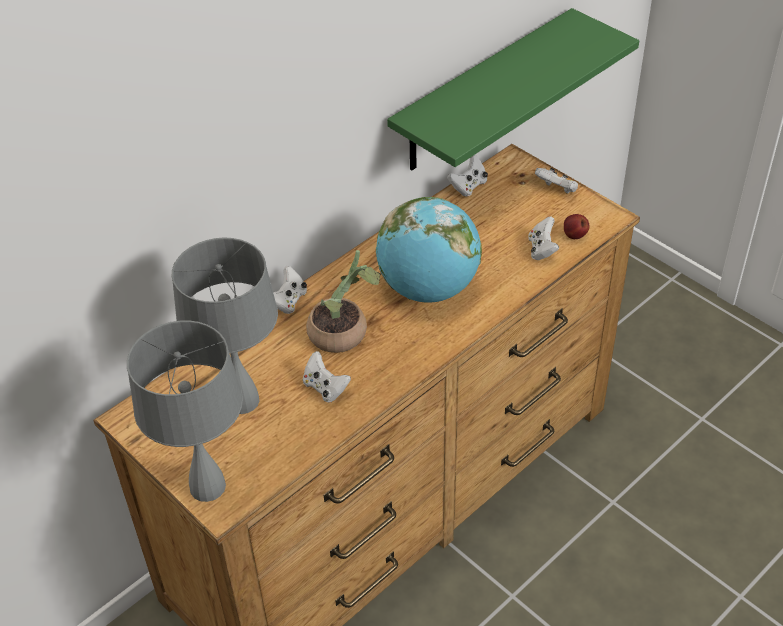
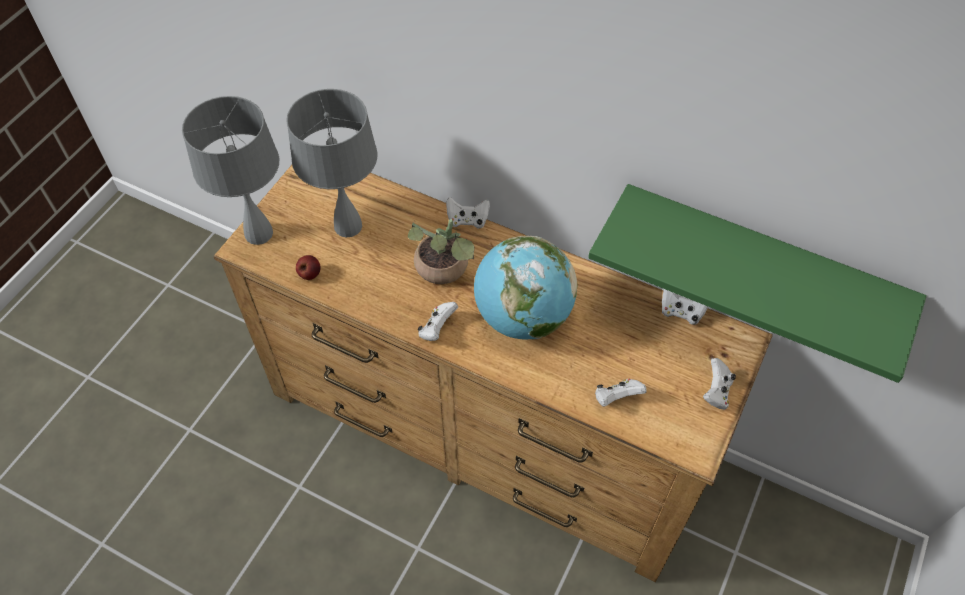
camera: 70 degrees right, 10 degrees up
(325, 388) = (377, 275): white game controller -> white game controller (437, 329)
(574, 236) = (650, 423): apple -> apple (309, 274)

